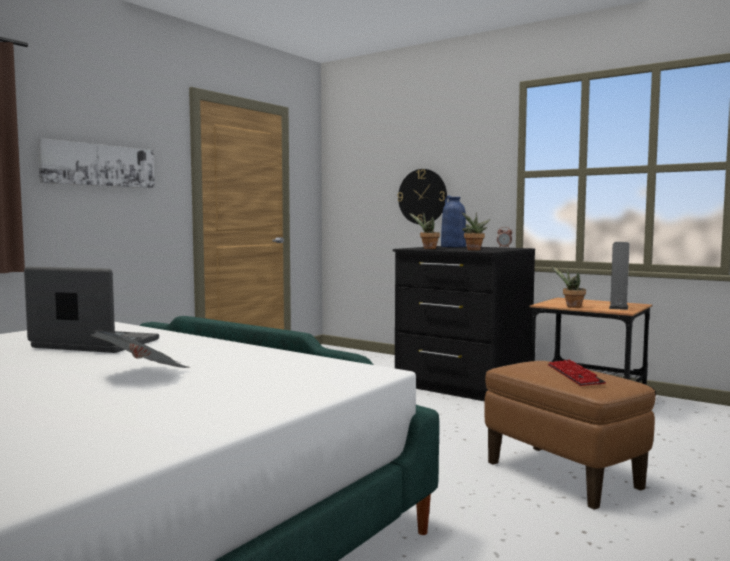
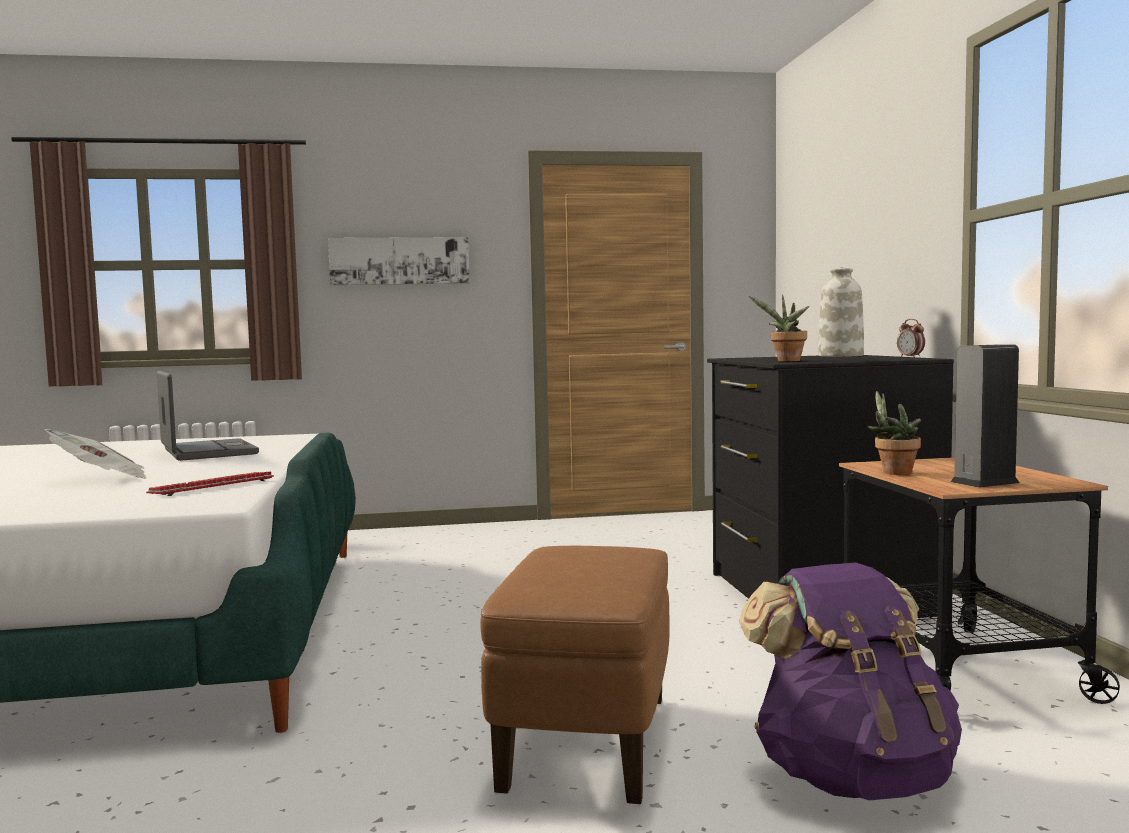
camera: 45 degrees right, 0 degrees up
(422, 196) = (861, 270): wall clock -> none
(427, 248) = (750, 358): potted plant -> none
(452, 246) = (840, 355): blue vase -> white vase
(575, 375) = (577, 572): keyboard -> keyboard (212, 486)
(663, 451) = (852, 776): none -> purple backpack

